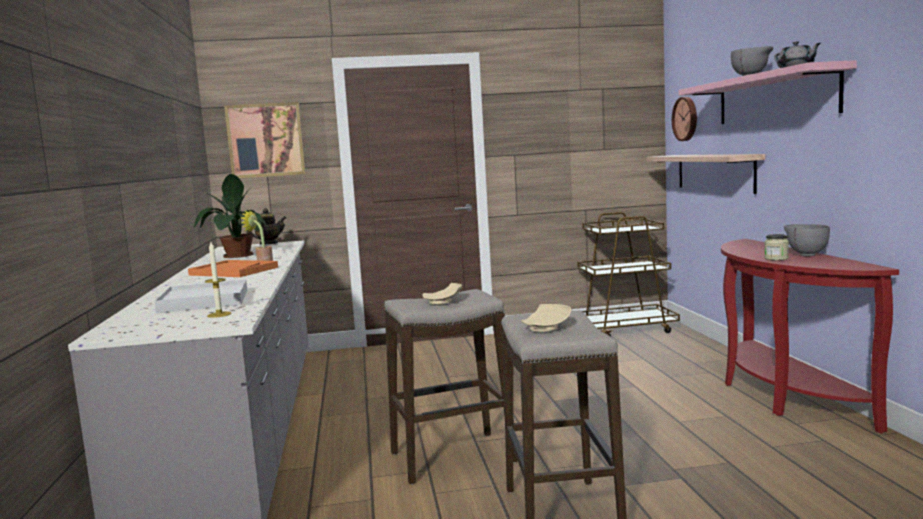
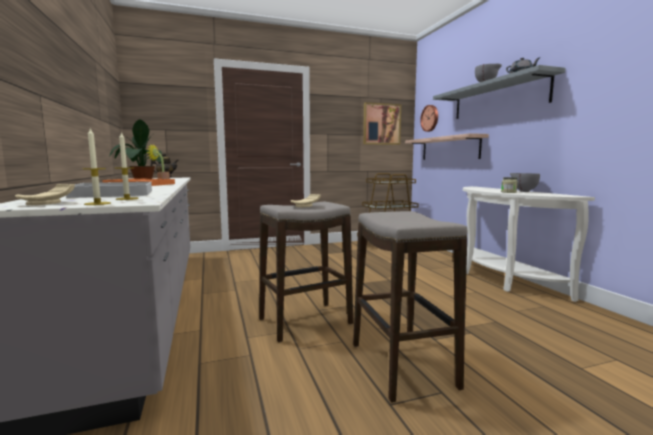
camera: 10 degrees left, 0 degrees up
(190, 327) = (97, 203): none -> candle
(265, 140) = (165, 109): picture -> picture (381, 124)
(547, 327) = (402, 218): beige plate -> beige plate (48, 203)
(774, 97) = (497, 98): pink shelf -> grey shelf
(780, 395) = (500, 279): red console table -> white console table

